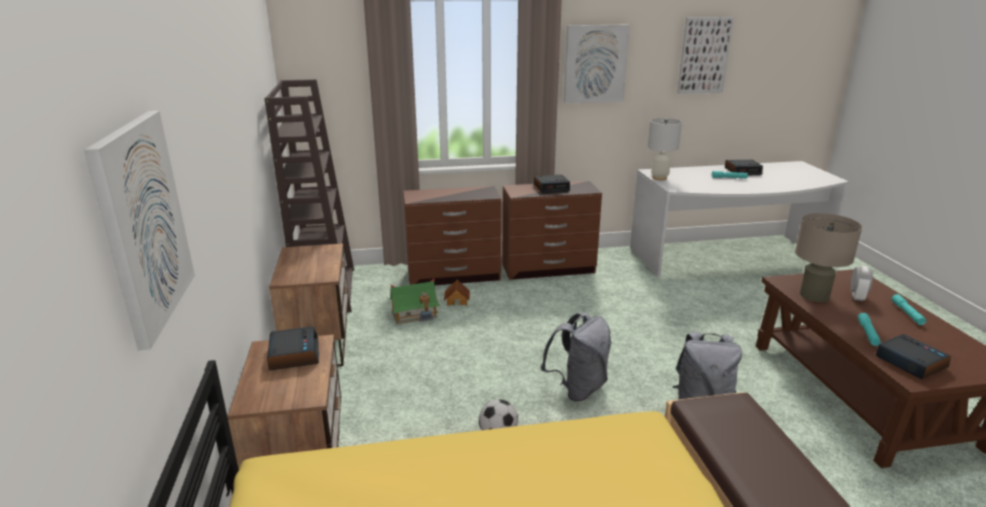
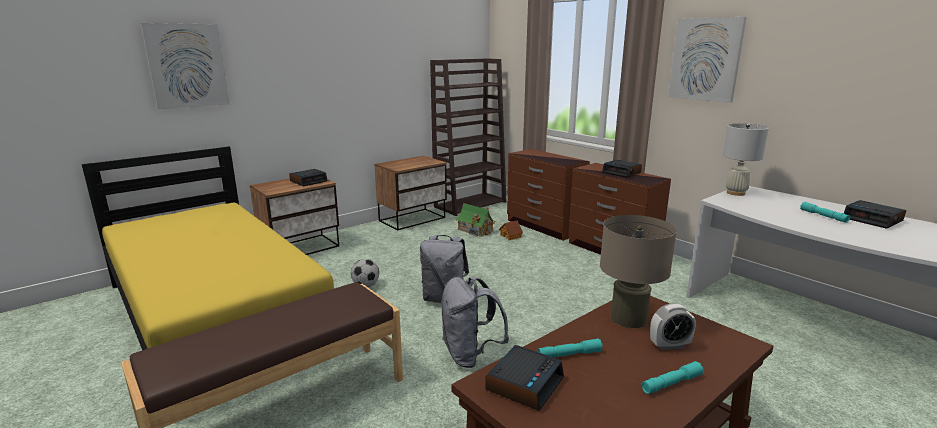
camera: 60 degrees right, 5 degrees down
(704, 55) = (853, 56): picture -> none

